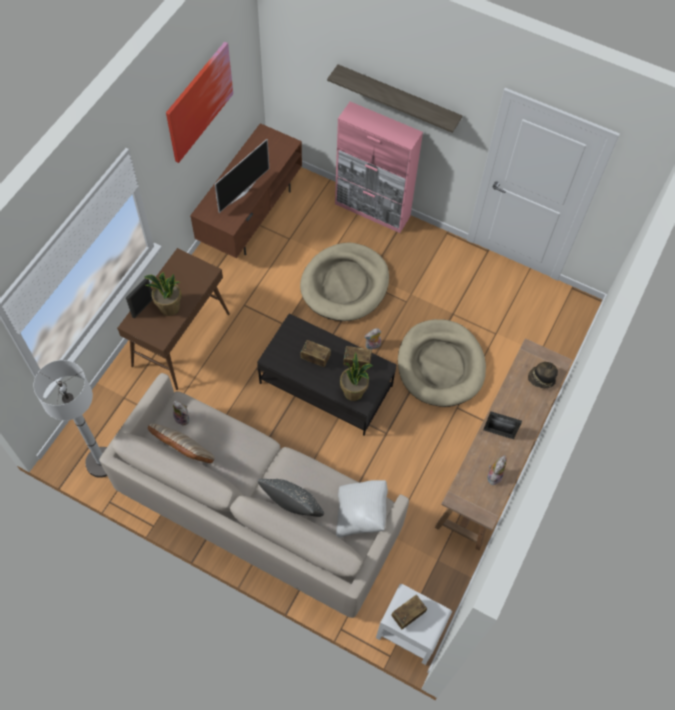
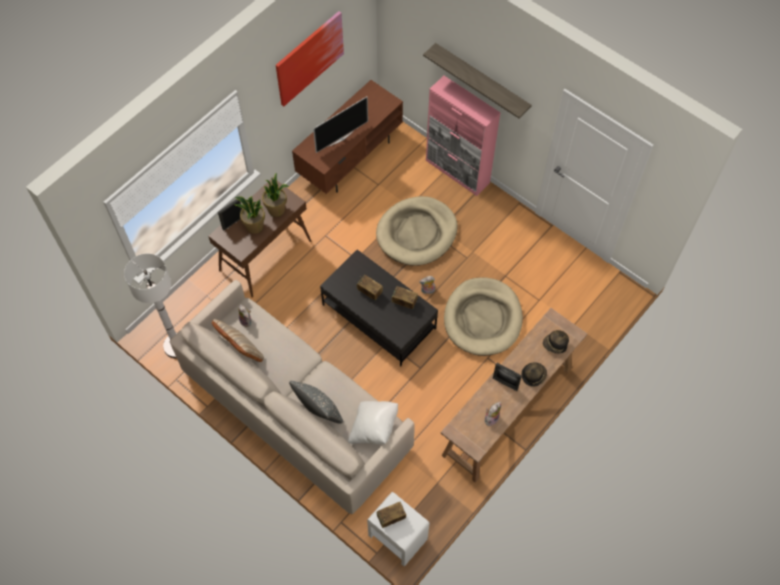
camera: 15 degrees right, 0 degrees up
(354, 392) = (395, 326): potted plant -> potted plant (277, 210)
(527, 418) = (533, 375): none -> hat

